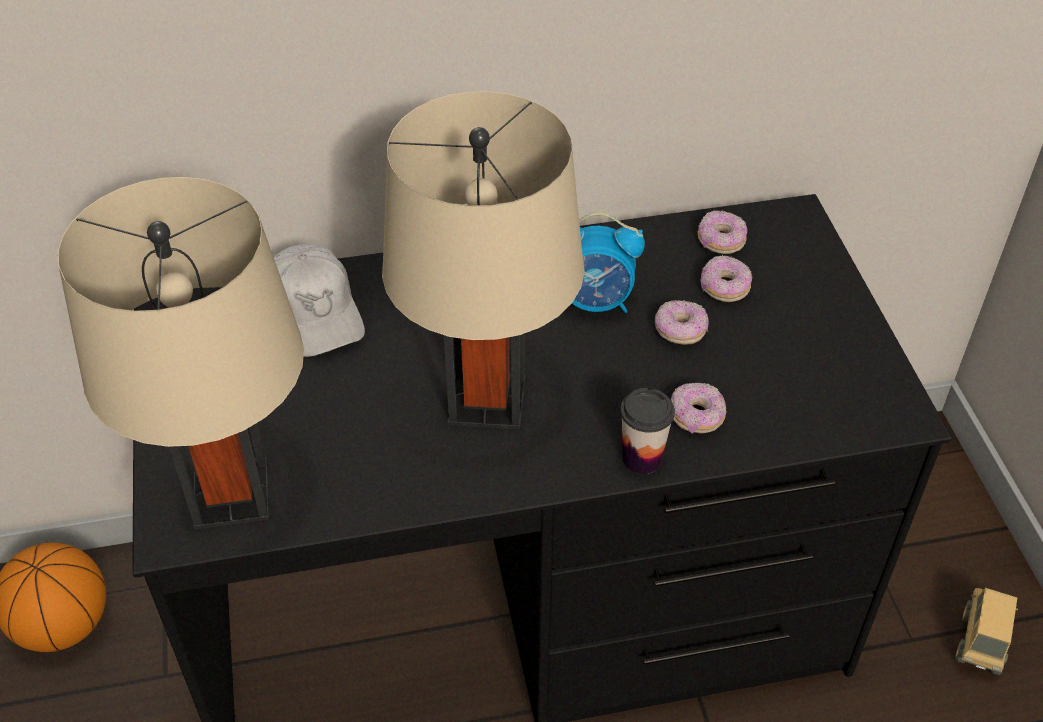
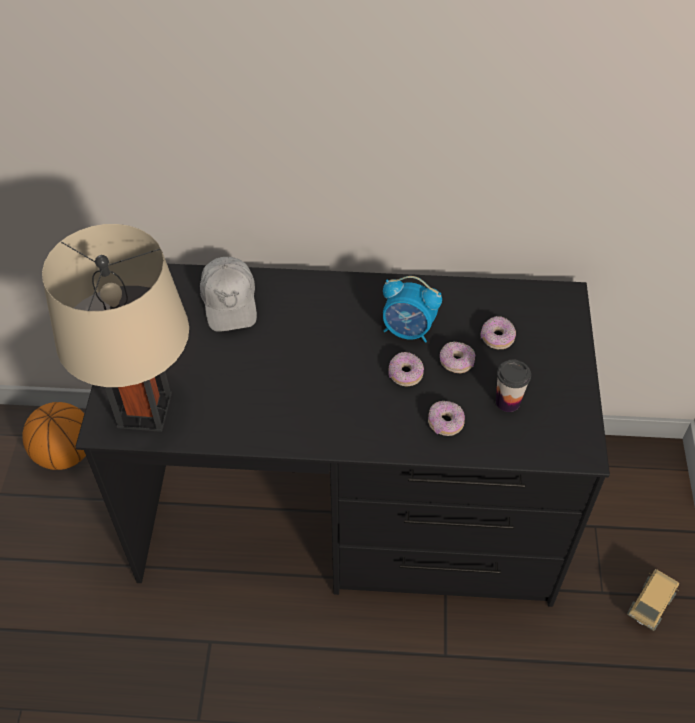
camera: 15 degrees right, 5 degrees up
(487, 400) = (317, 384): beige table lamp -> none
(642, 458) = (400, 443): cup -> cup (507, 402)
(720, 241) = (507, 304): donut -> donut (405, 374)

